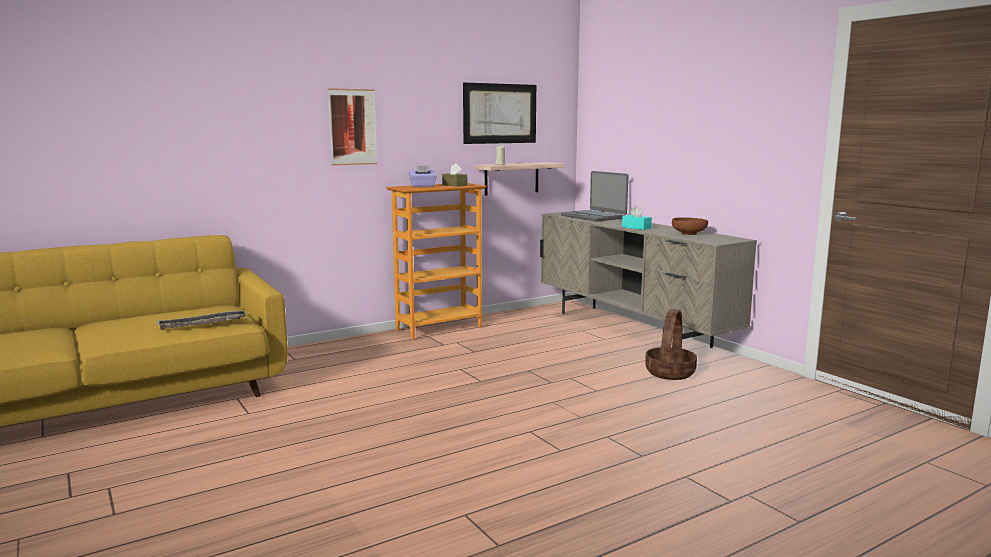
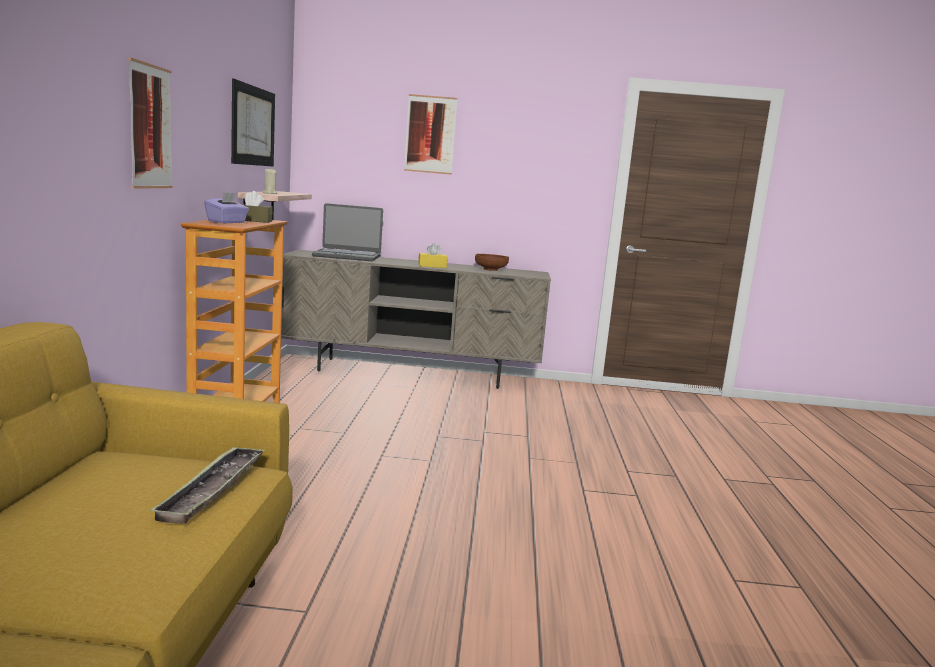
camera: 55 degrees left, 0 degrees up
(636, 227) = (432, 266): turquoise tissue box -> yellow tissue box
(662, 102) = (430, 134): none -> picture
(670, 373) = (528, 404): basket -> none

